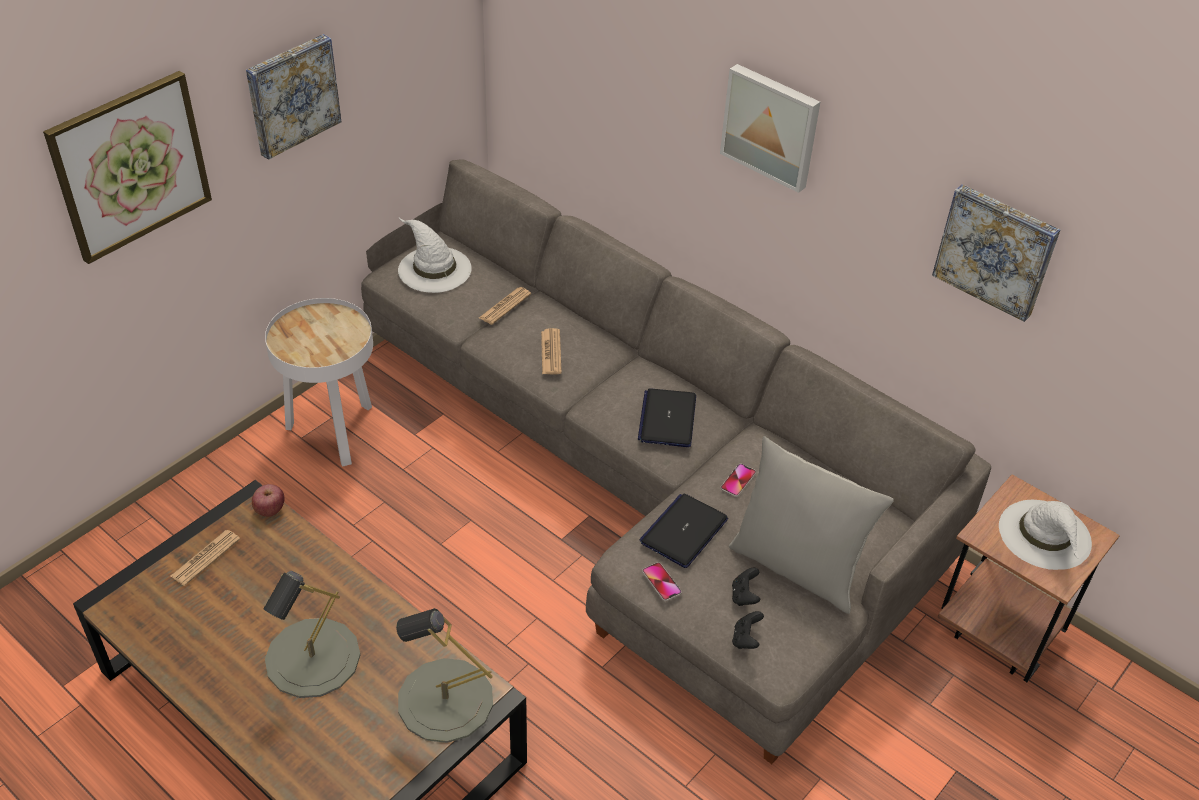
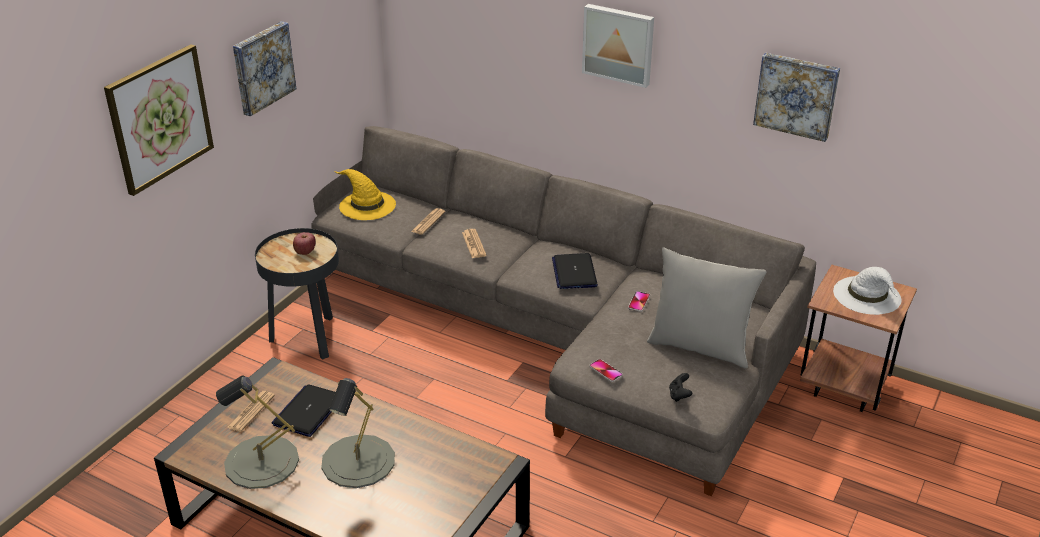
camera: 10 degrees left, 10 degrees down
(270, 510) = (291, 374): apple -> apple (305, 252)
(334, 431) = (308, 338): white side table -> black side table
(433, 269) = (366, 205): white hat -> yellow hat
(445, 700) = (469, 471): grey table lamp -> grey table lamp (261, 462)
(684, 531) = (611, 337): laptop -> laptop (308, 411)
(744, 596) = (669, 369): black game controller -> none

